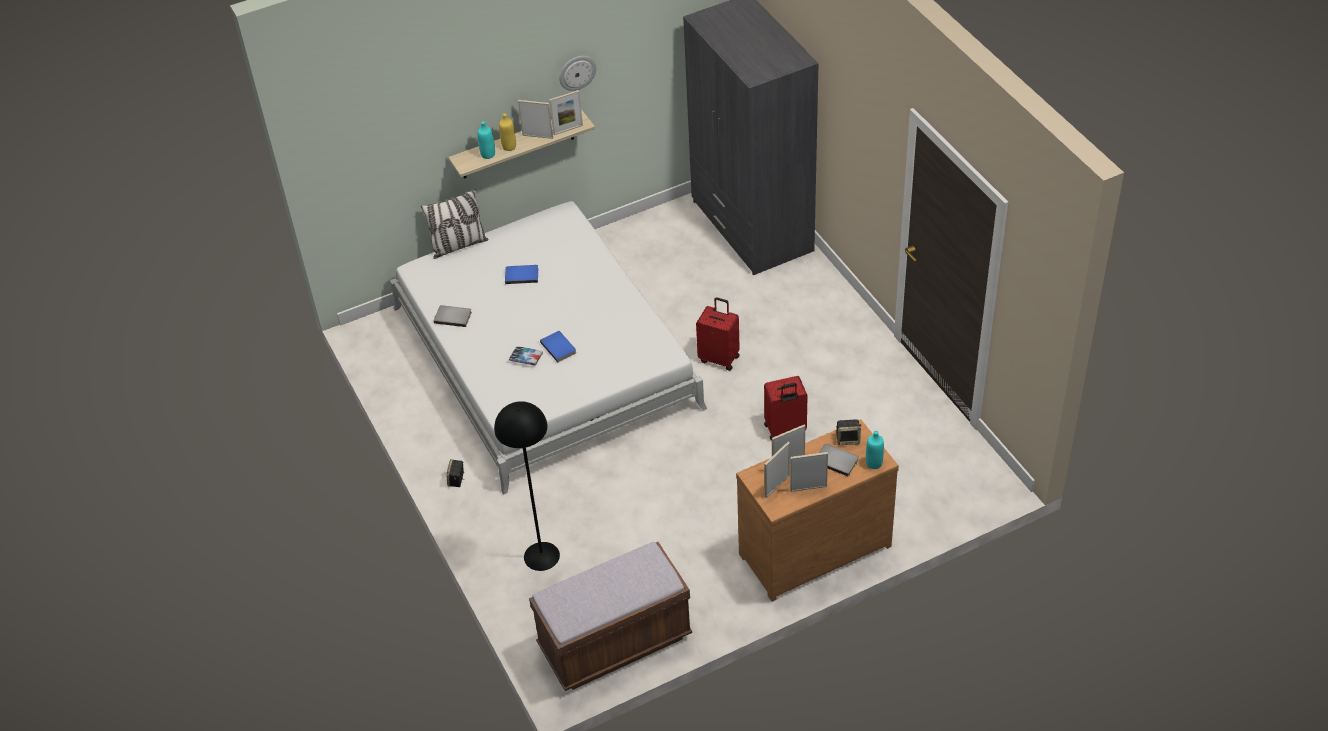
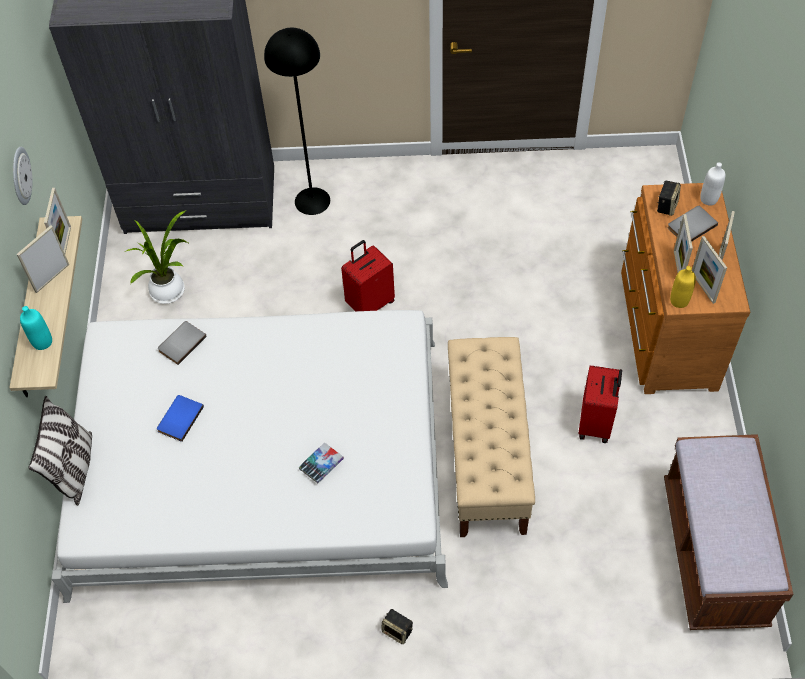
camera: 65 degrees left, 10 degrees up
(453, 316) = (197, 519): grey book -> grey book (181, 343)
(509, 146) = (46, 314): yellow bottle -> yellow bottle (679, 301)
(541, 556) = (560, 581): black floor lamp -> black floor lamp (312, 201)
(559, 347) = (325, 424): blue book -> none
(624, 476) = (486, 455): none -> beige bench
(660, 248) = (170, 290): none -> potted plant
(785, 430) = (501, 289): red suitcase -> red suitcase (596, 423)
(874, 463) = (709, 199): turquoise bottle -> white bottle

